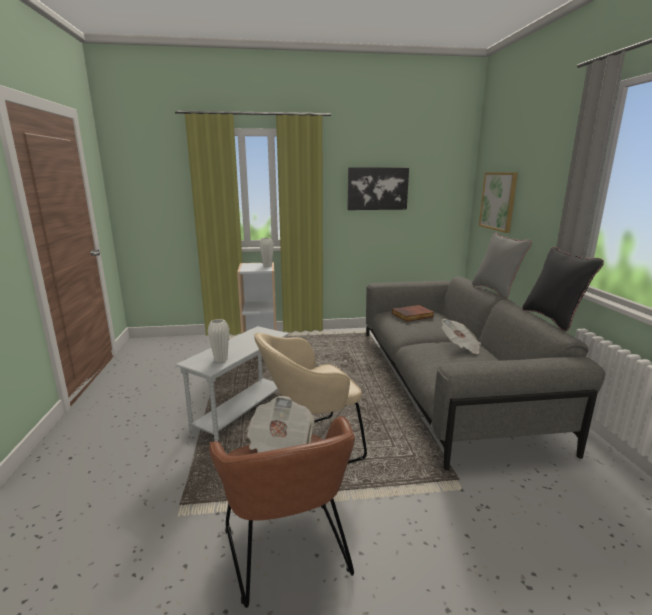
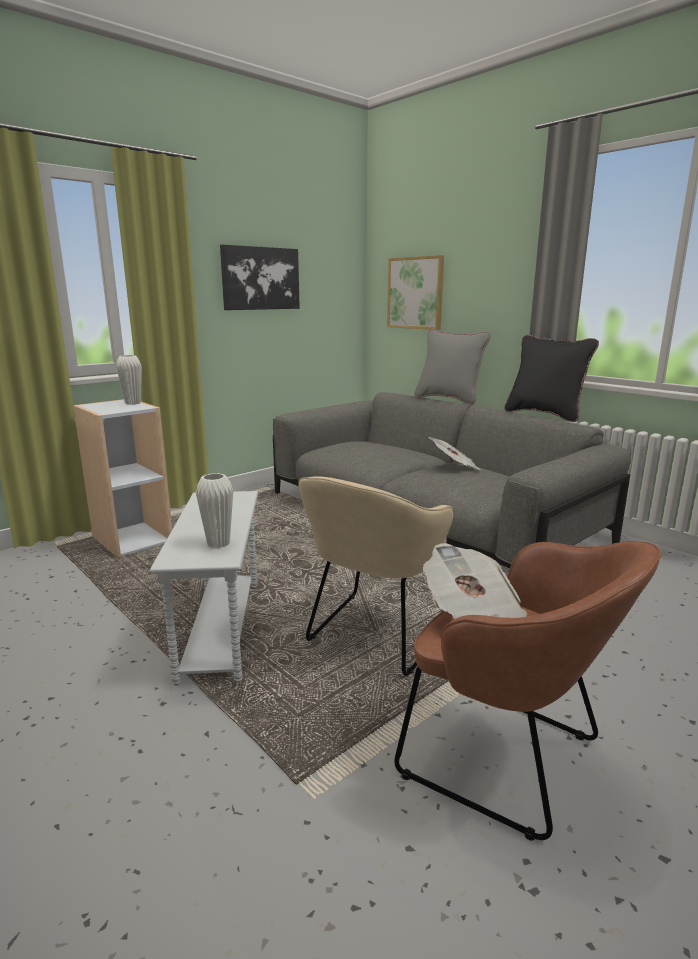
camera: 35 degrees left, 0 degrees up
(412, 315) = (356, 447): book -> none

